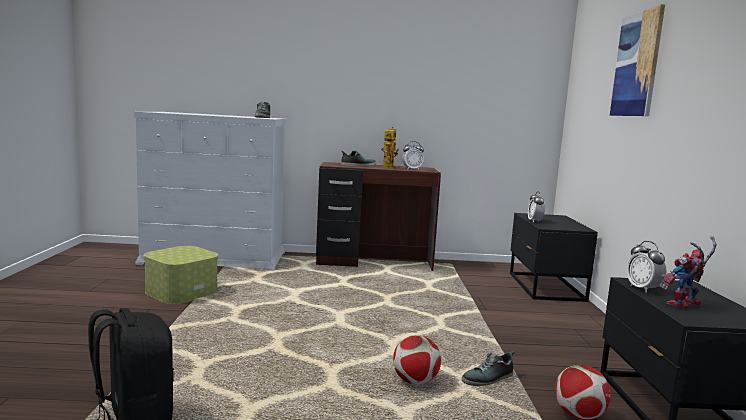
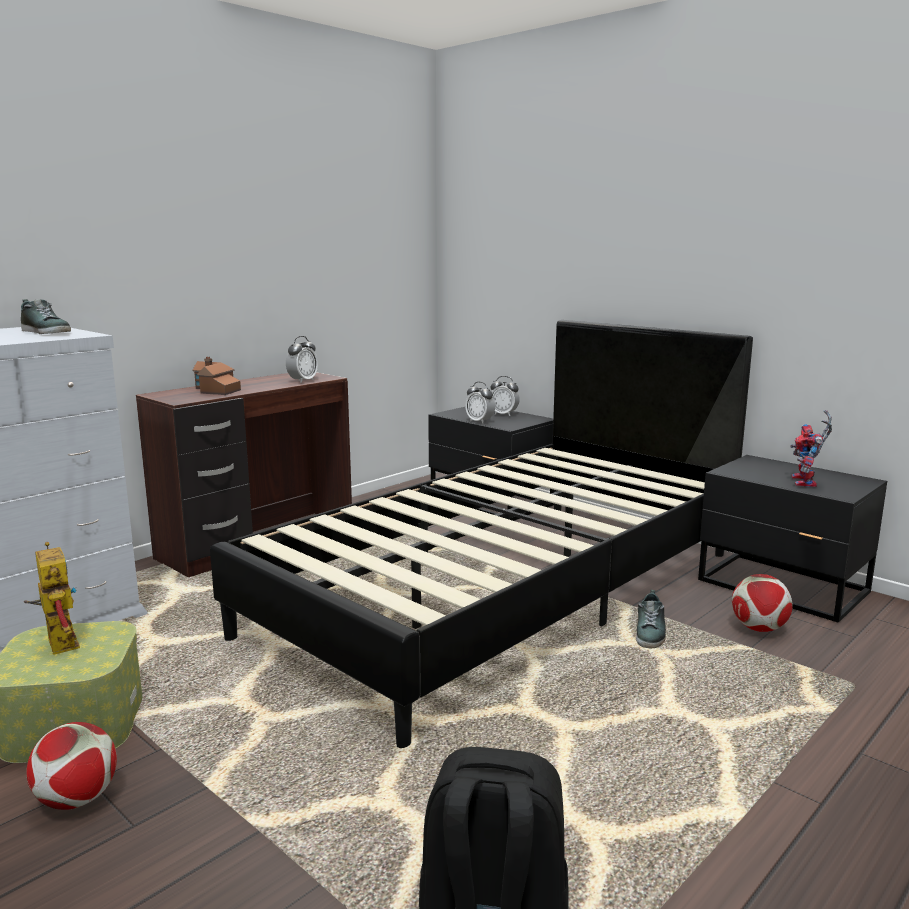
camera: 45 degrees left, 5 degrees up
(358, 165) = (215, 390): shoe -> toy house
(388, 167) = (258, 383): toy robot -> toy robot (57, 641)
(415, 381) = (612, 672): football -> football (77, 799)
(446, 325) = (505, 592): none -> black bed
(637, 64) = (597, 212): picture -> none
(643, 289) = (752, 477): alarm clock -> alarm clock (504, 414)

